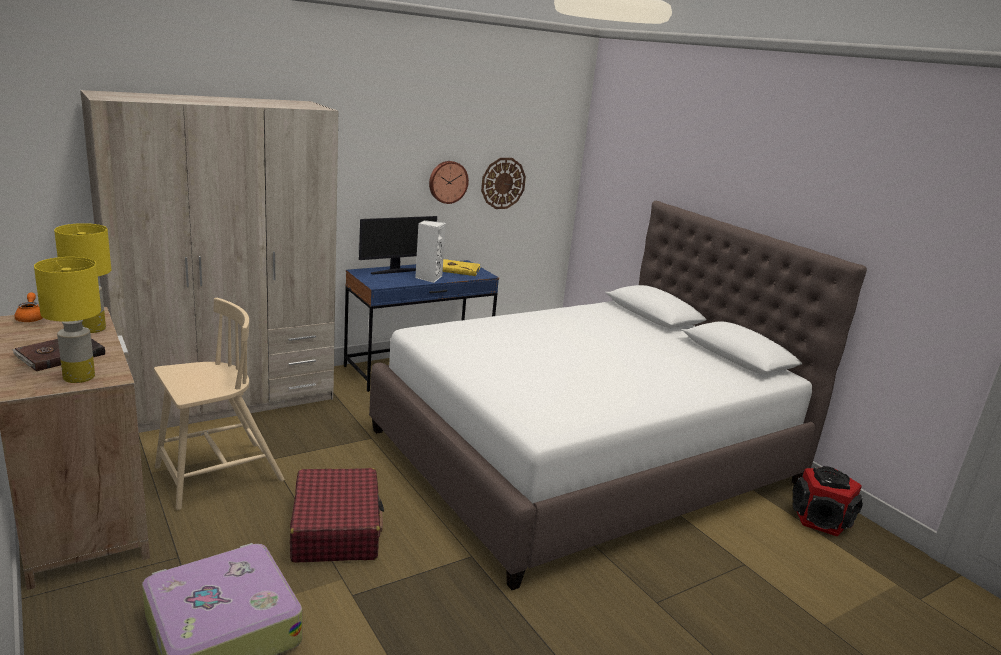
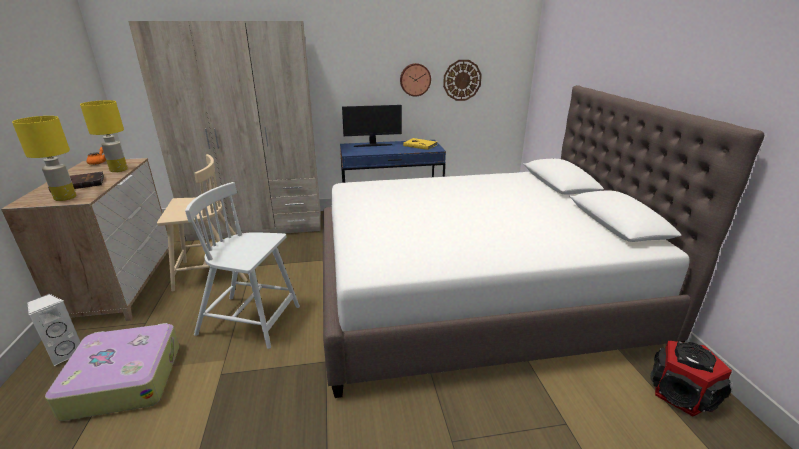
camera: 25 degrees right, 5 degrees up
(336, 528) = (251, 321): red suitcase -> white chair
(428, 278) = (391, 150): white speaker -> white speaker (66, 353)

